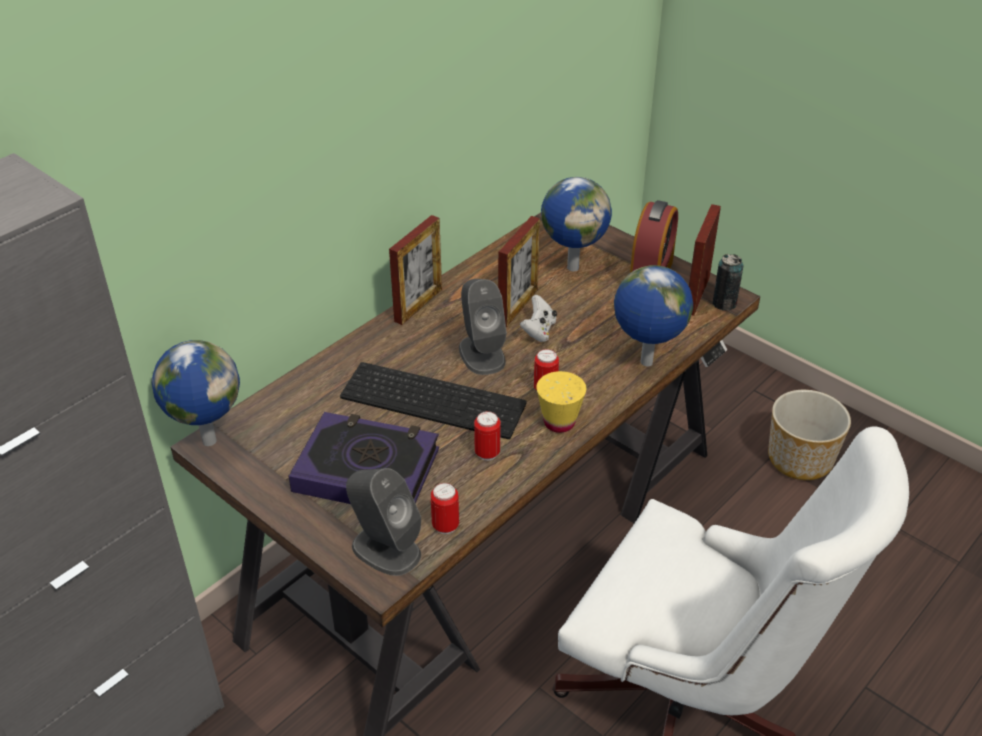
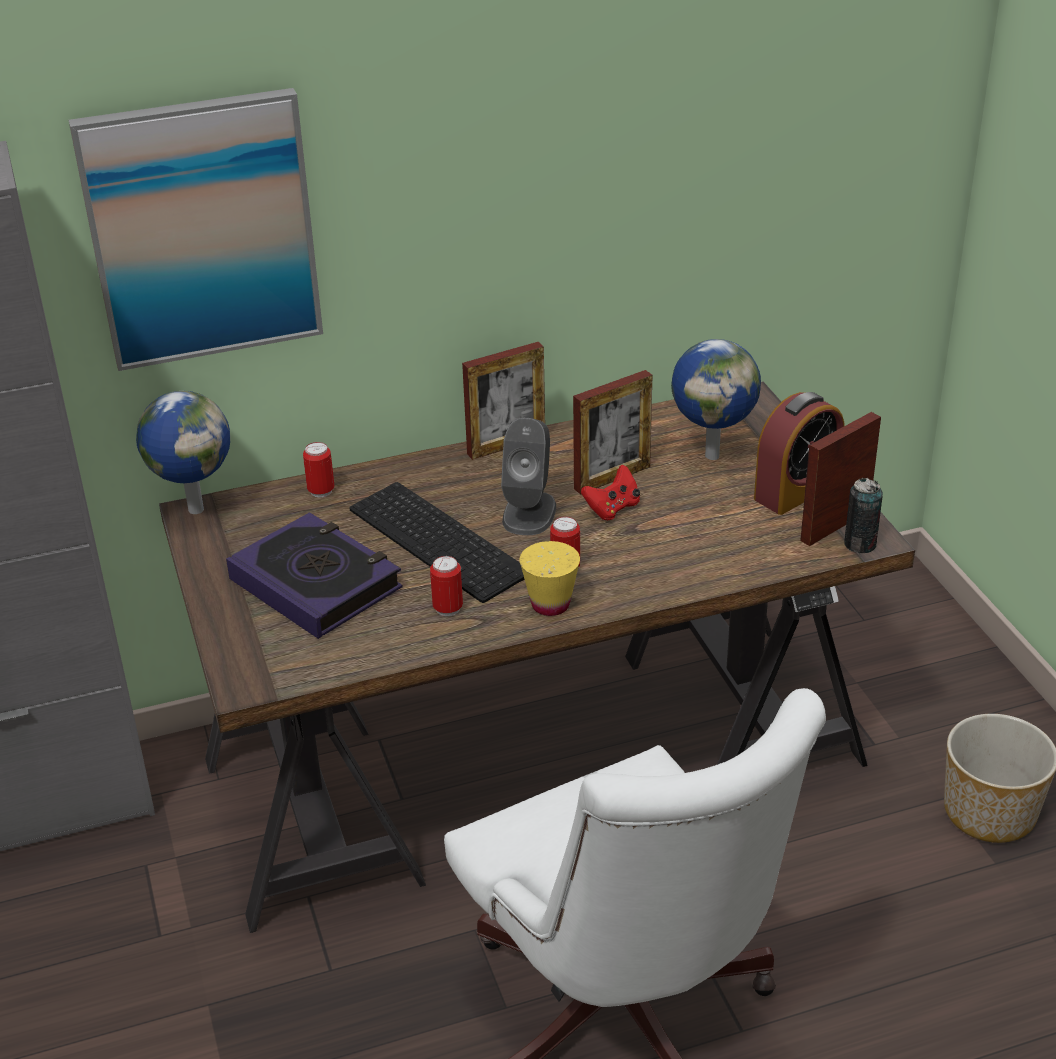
camera: 30 degrees right, 5 degrees down
(180, 192) = (202, 229): none -> picture
(385, 549) = (270, 660): grey speaker -> none
(445, 526) = (345, 660): can -> can (321, 491)
(539, 331) = (612, 508): white game controller -> red game controller
(645, 363) = (703, 577): globe -> none

